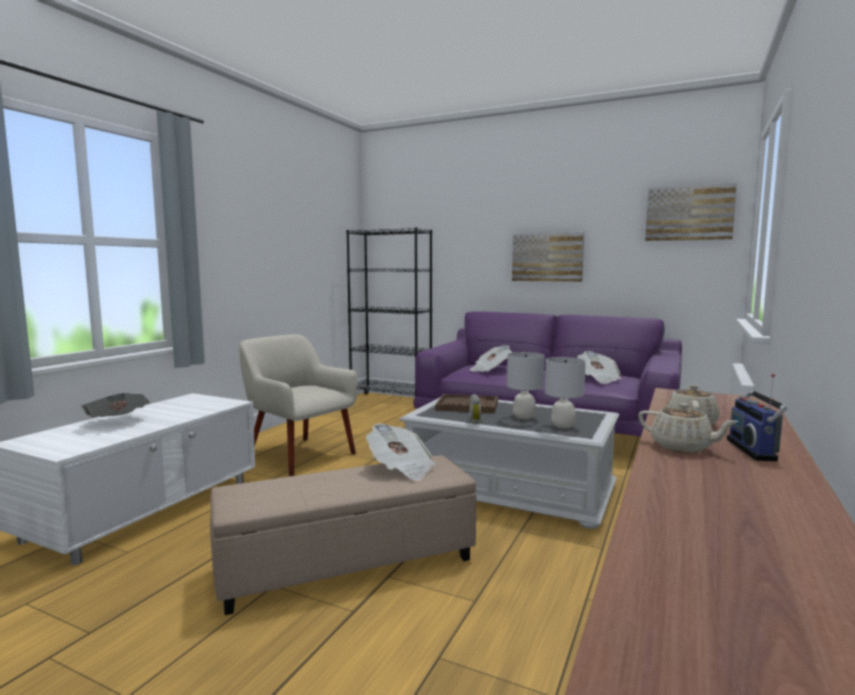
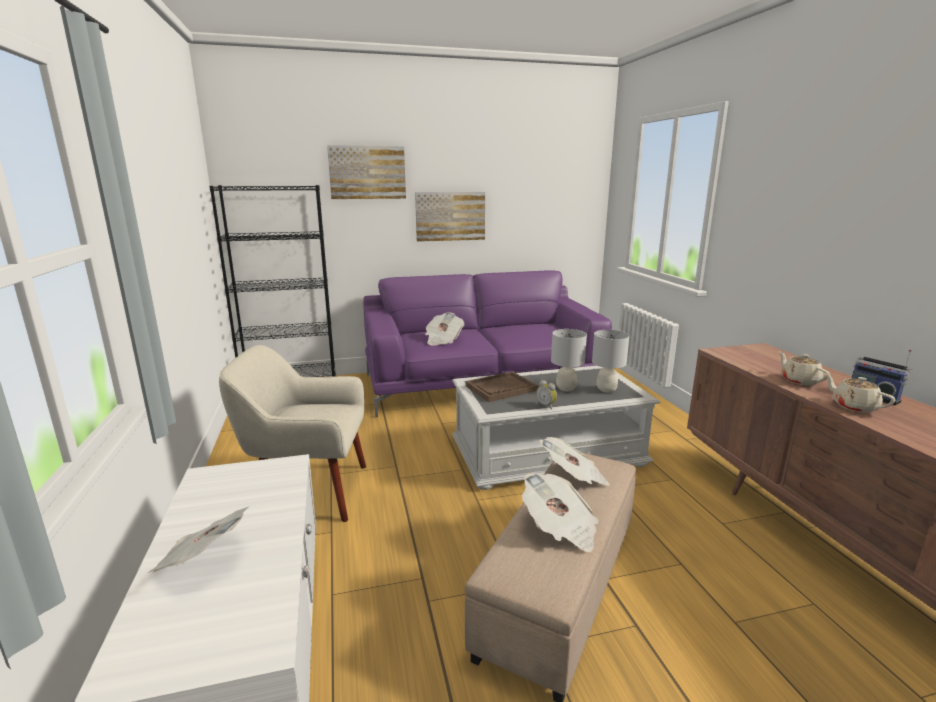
camera: 40 degrees left, 10 degrees up
(598, 379) = (540, 332): newspaper -> newspaper (560, 528)
(682, 447) = (853, 406): beige teapot -> beige teapot turned 120 degrees counterclockwise
(689, 213) = (567, 176): picture -> picture (367, 172)

